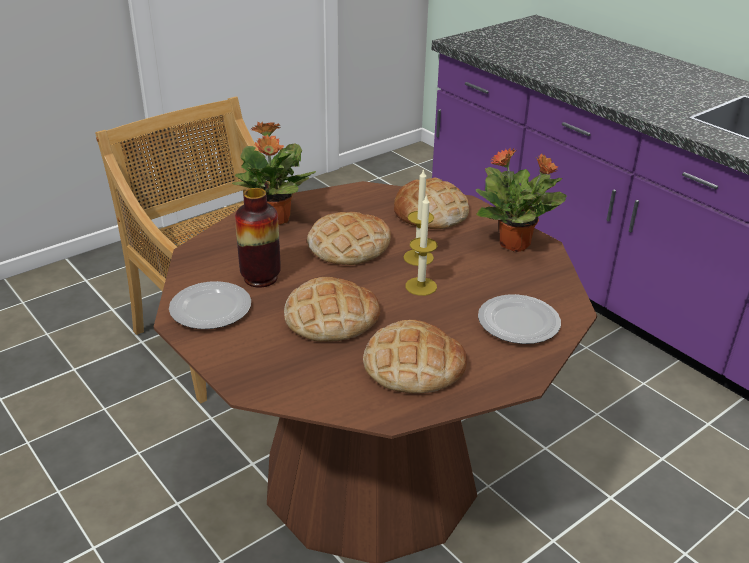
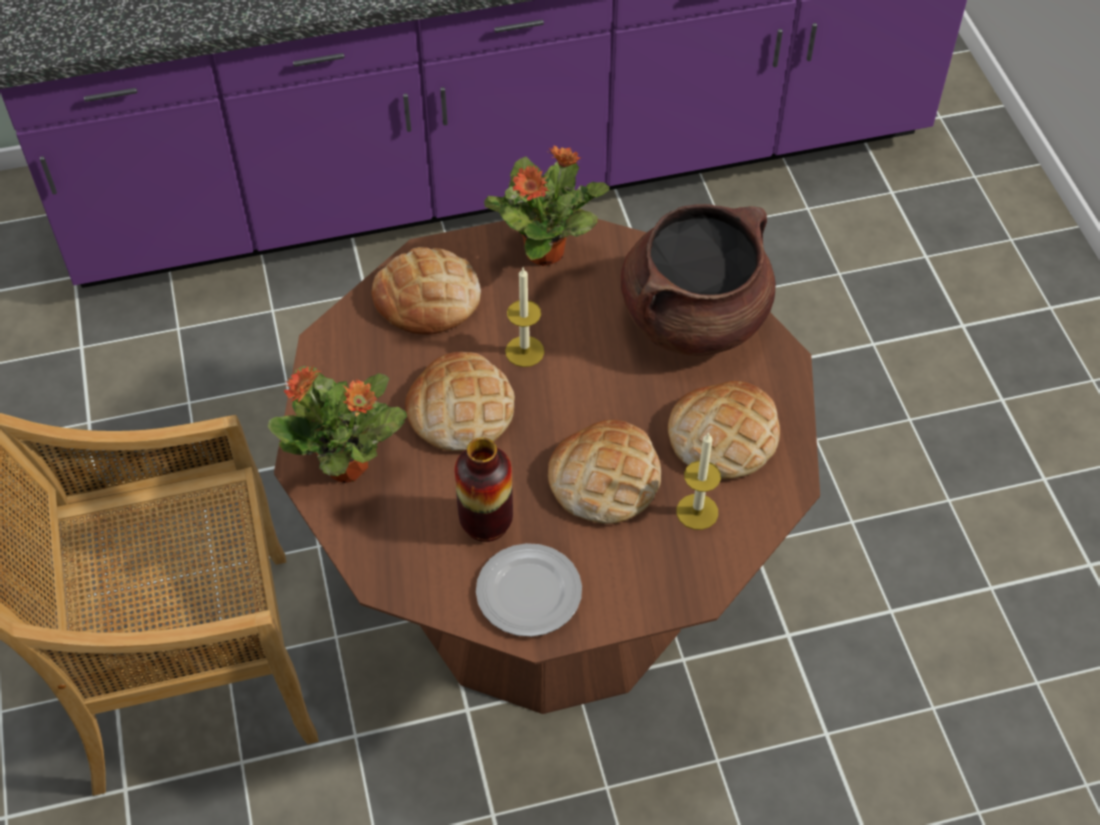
camera: 65 degrees left, 20 degrees up
(421, 286) = (585, 373): candle -> candle (697, 512)
(519, 323) = (694, 318): plate -> brown cooking pot

